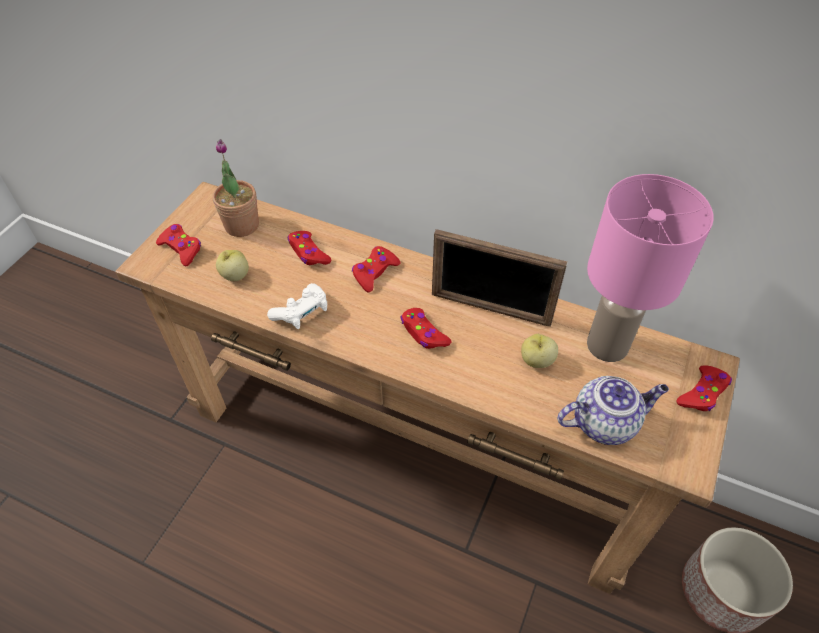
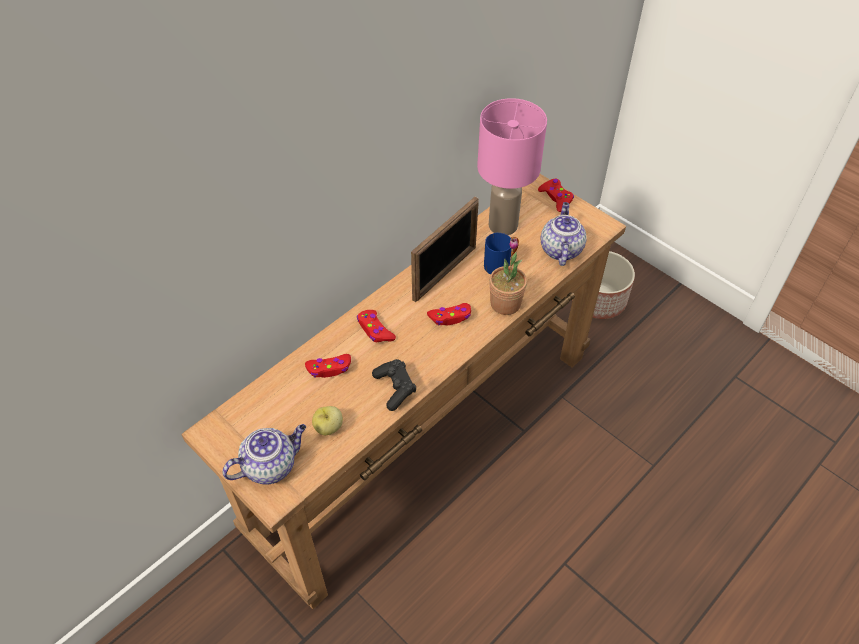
camera: 70 degrees left, 0 degrees up
(181, 248) = (271, 465): red game controller -> teapot
(242, 225) = (266, 411): potted plant -> potted plant (505, 304)
(302, 313) = (395, 388): white game controller -> black game controller
(536, 361) = (501, 264): apple -> blue mug

